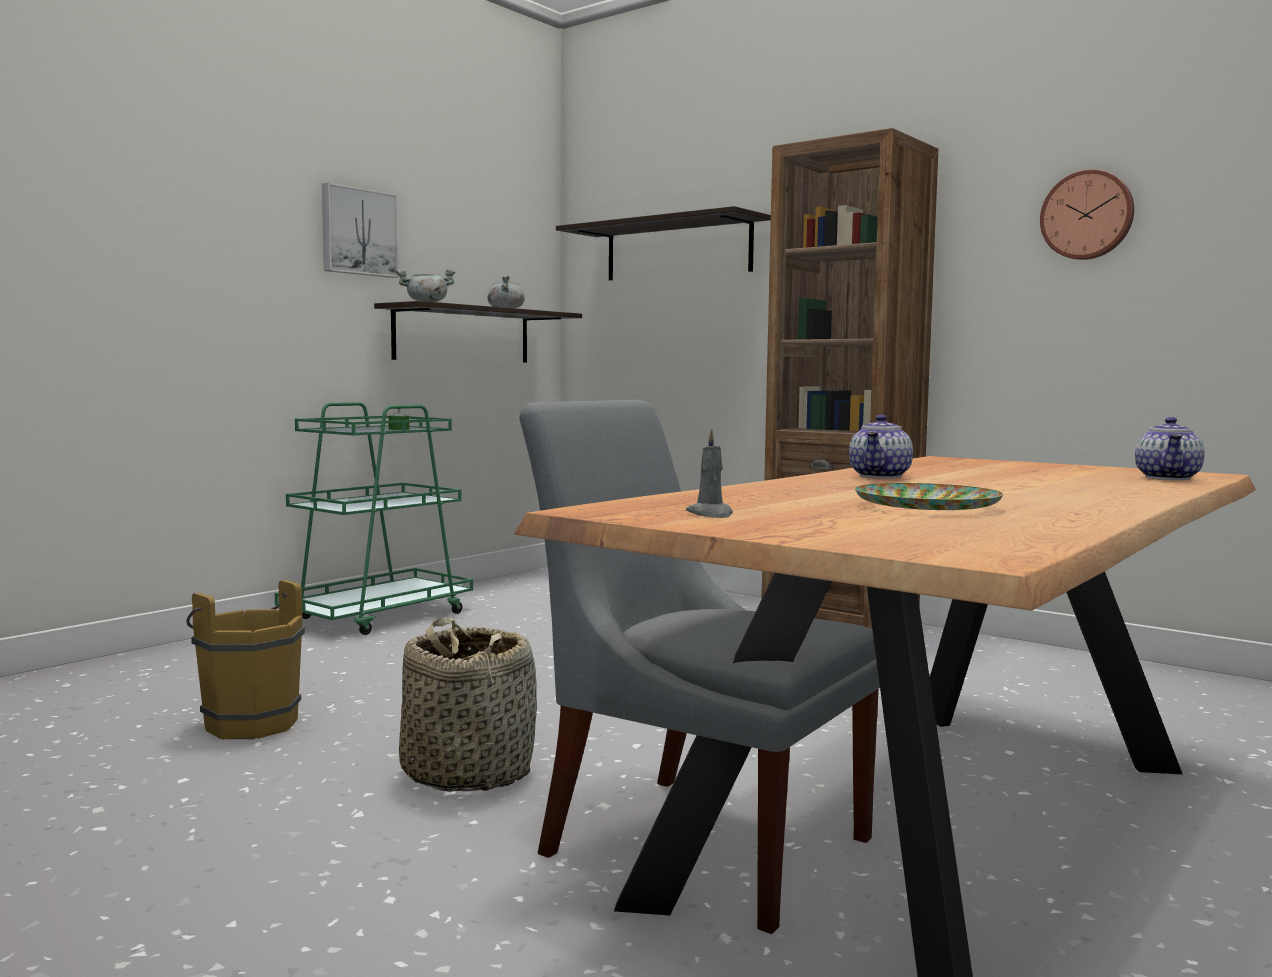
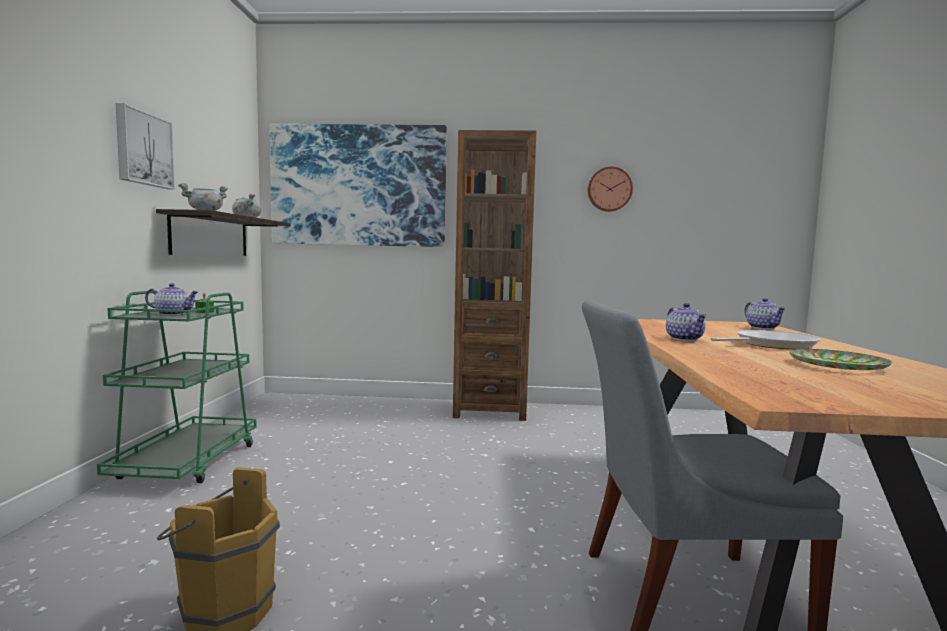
camera: 35 degrees left, 0 degrees up
(362, 429) = (173, 314): none -> teapot
(468, 772) = (473, 594): basket -> none
(677, 250) = (358, 186): shelf -> picture
(711, 514) = (834, 392): grey candle -> none
(993, 489) = (771, 345): none -> frying pan

